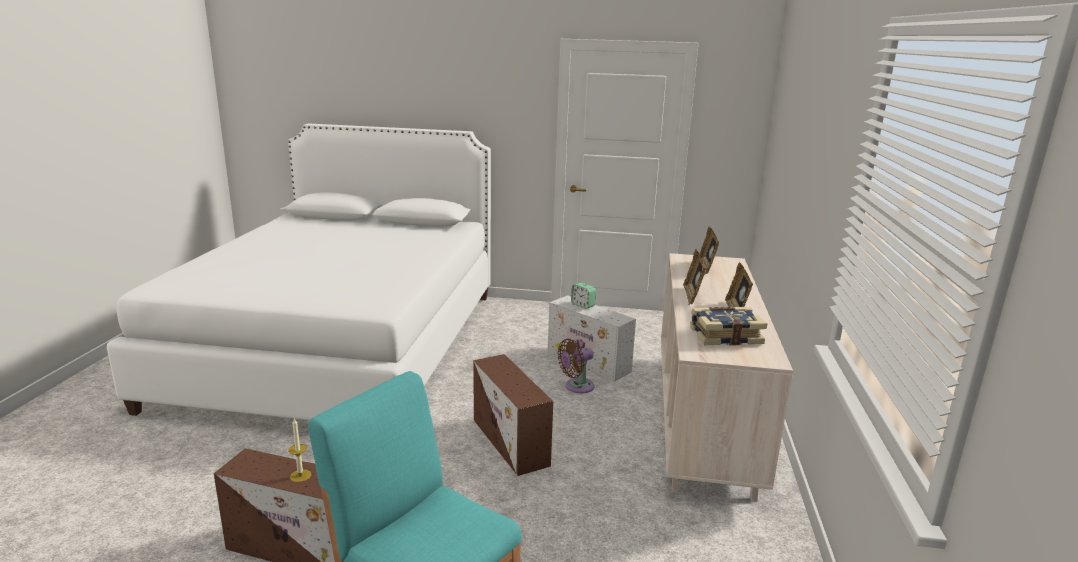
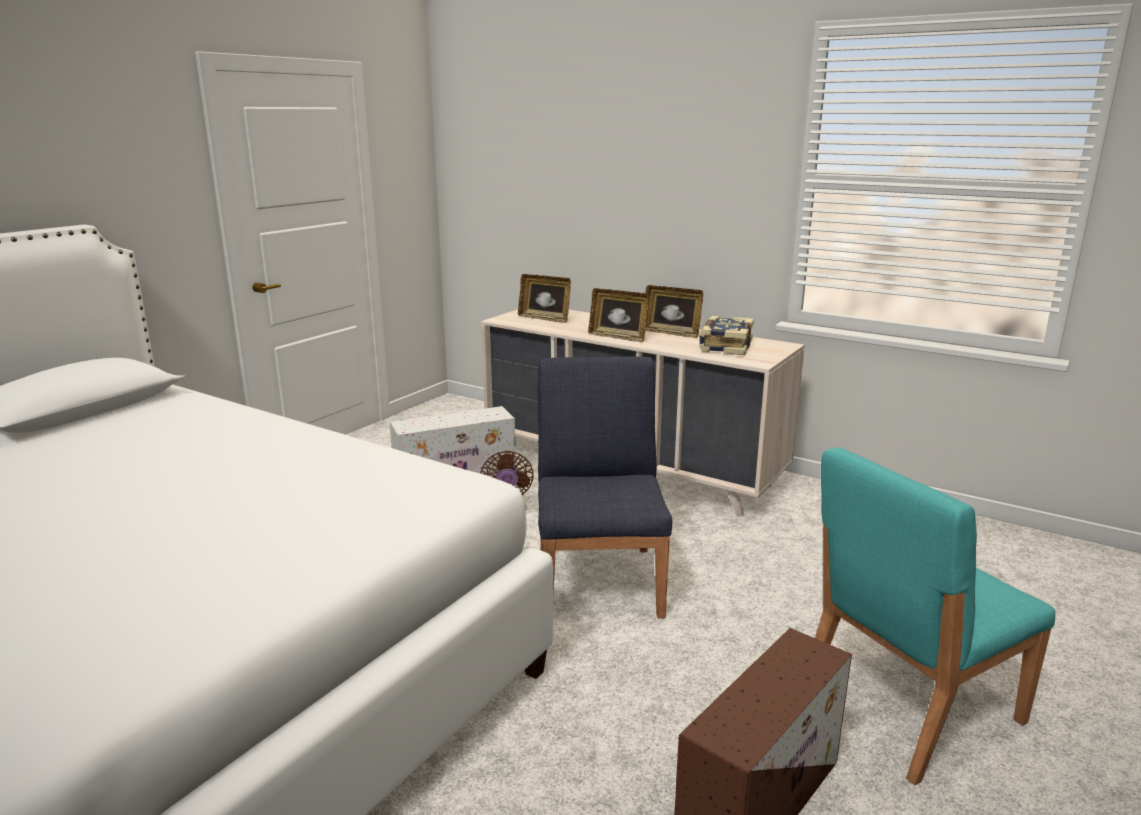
camera: 65 degrees left, 0 degrees up
(300, 476) = (781, 680): candle -> none
(511, 442) = (599, 581): brown storage box -> blue chair
(582, 305) = (433, 420): alarm clock -> none

